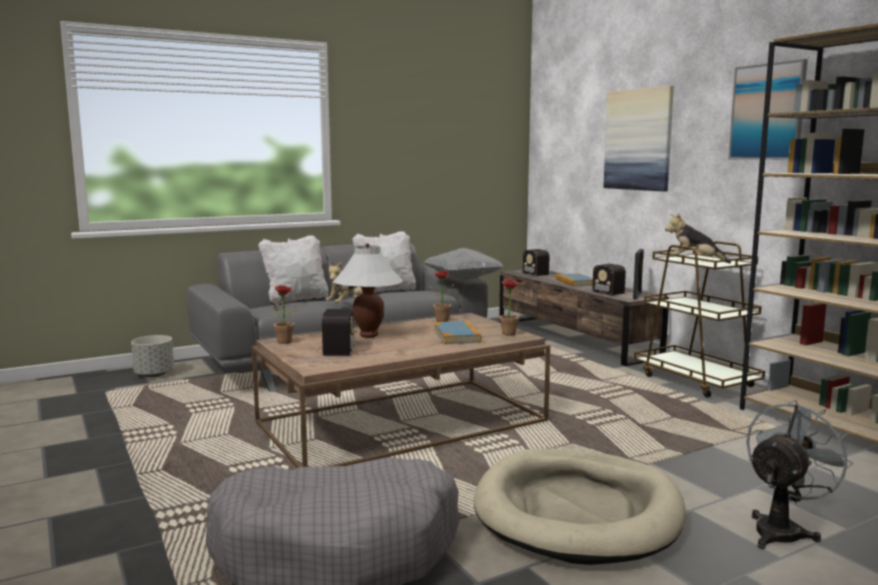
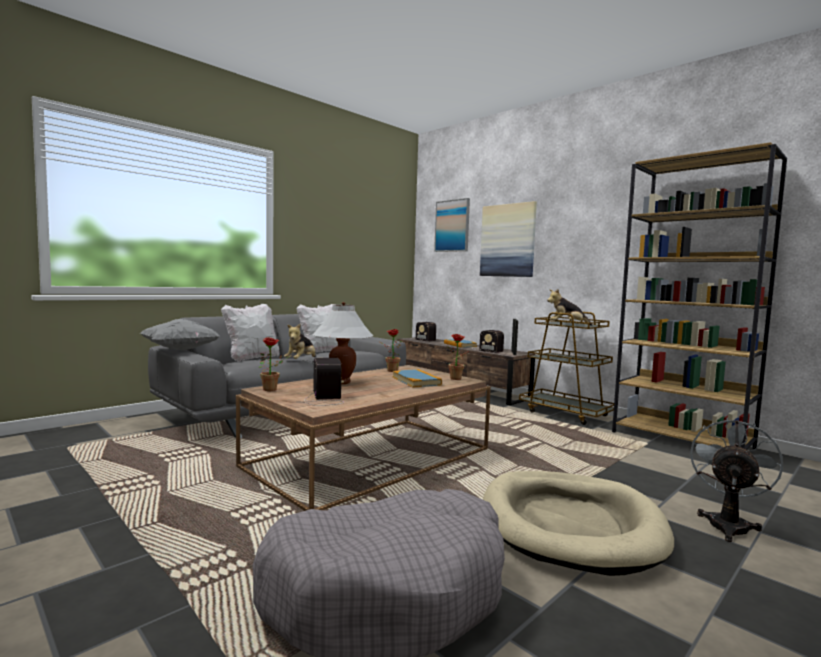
camera: 15 degrees left, 5 degrees down
(154, 374) = (114, 429): grey planter -> none
(463, 279) = (387, 341): grey pillow -> grey pillow (181, 350)
(767, 112) = (612, 219): picture -> picture (452, 226)

